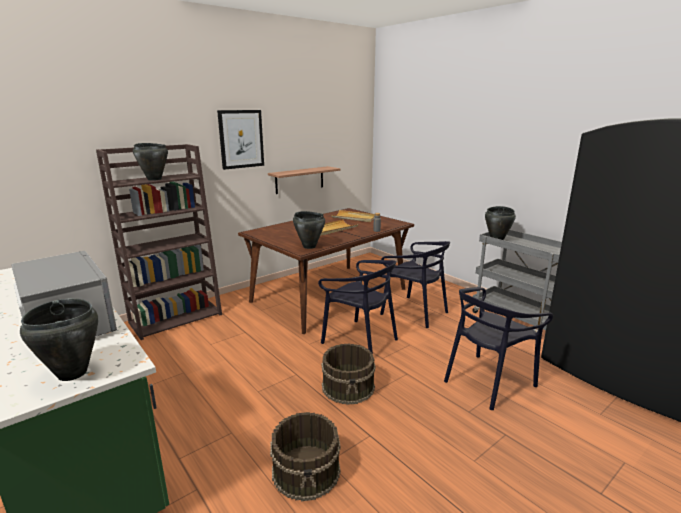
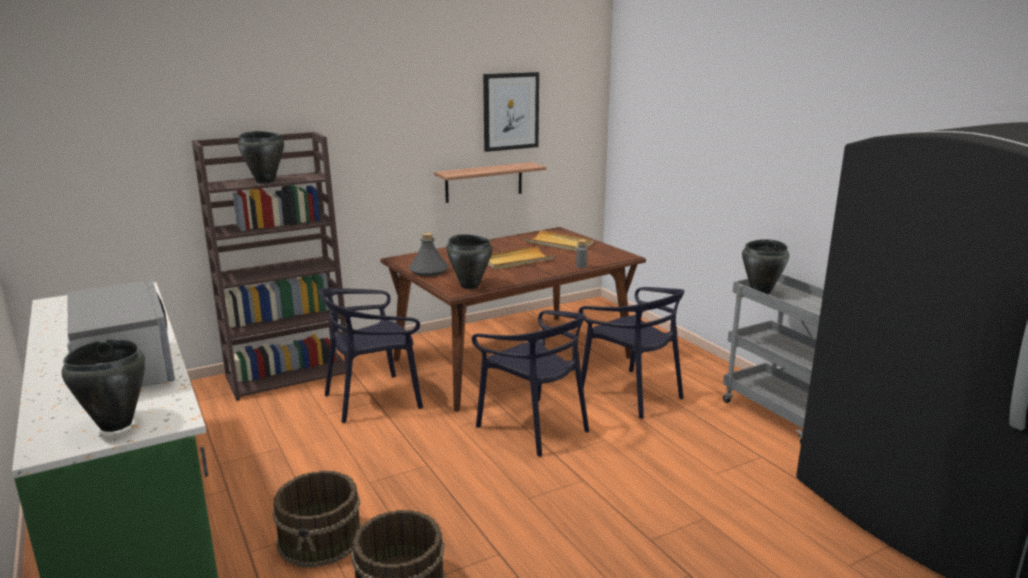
camera: 10 degrees right, 0 degrees up
(241, 139) = (394, 123): picture -> picture (510, 111)
(276, 238) = (428, 271): none -> grey bottle
(348, 386) = (493, 488): brown bucket -> brown bucket (321, 539)
(488, 381) = (698, 503): black chair -> black chair (373, 399)

